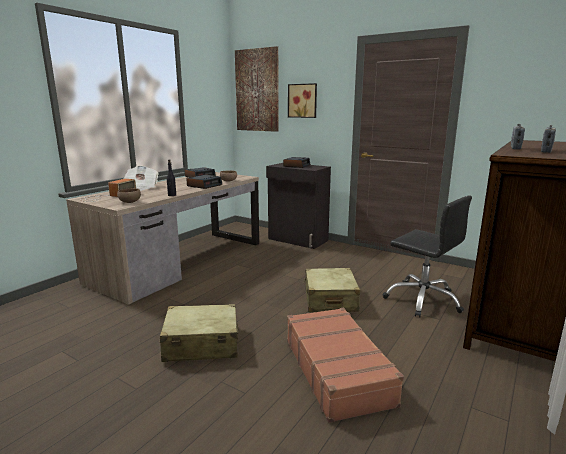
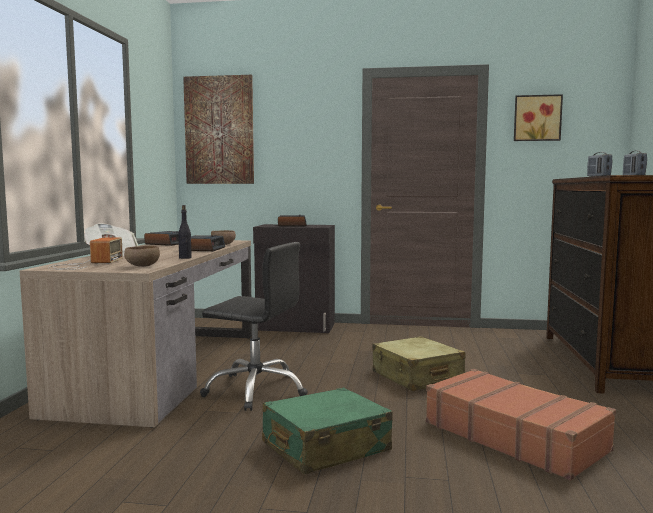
camera: 25 degrees left, 10 degrees down
(201, 344) = (325, 447): beige suitcase -> green suitcase
(303, 100) = (290, 143): picture -> picture (537, 118)
(423, 299) = (508, 361): black office chair -> black office chair (256, 390)

